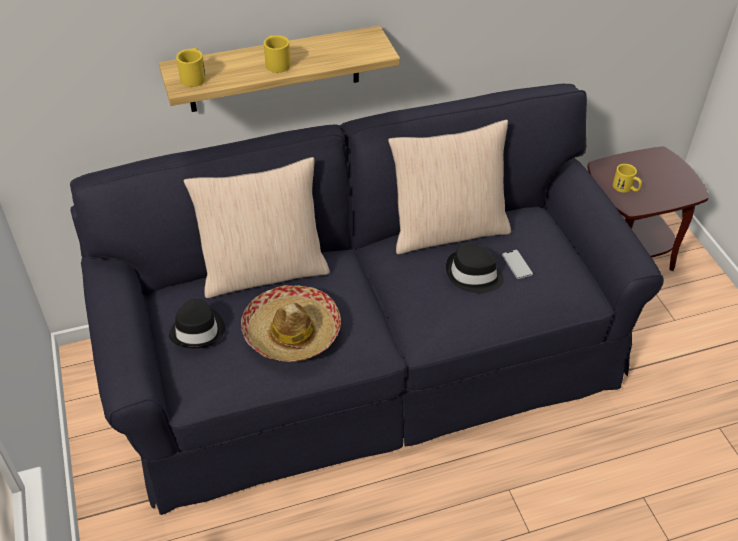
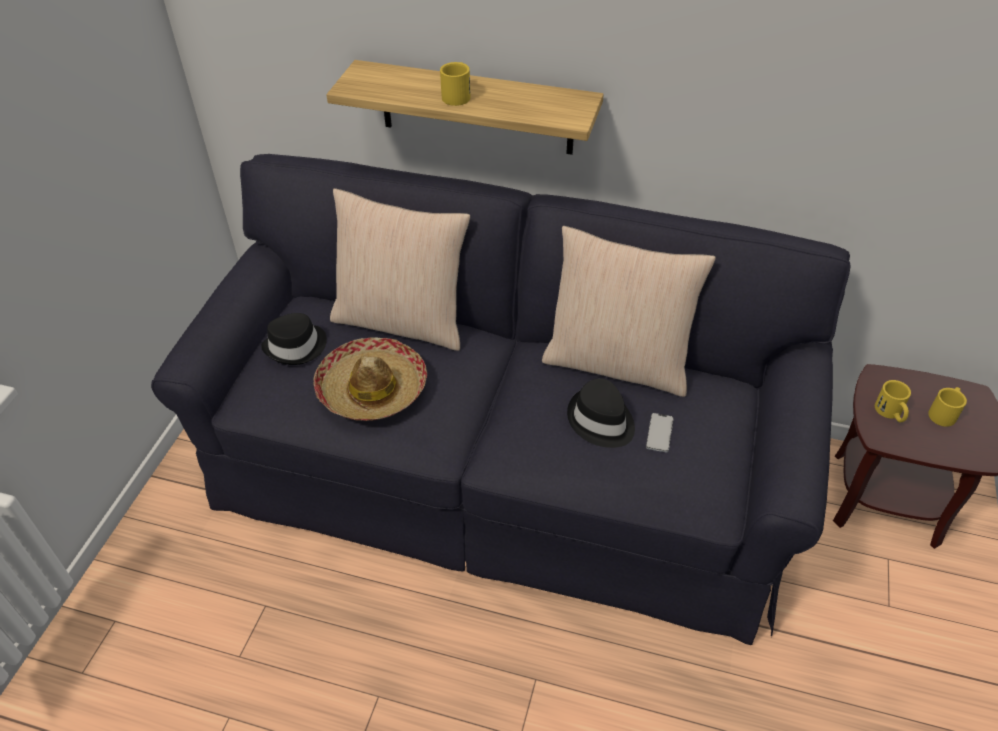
camera: 35 degrees right, 0 degrees up
(194, 76) = (370, 81): yellow mug -> yellow mug (944, 412)

